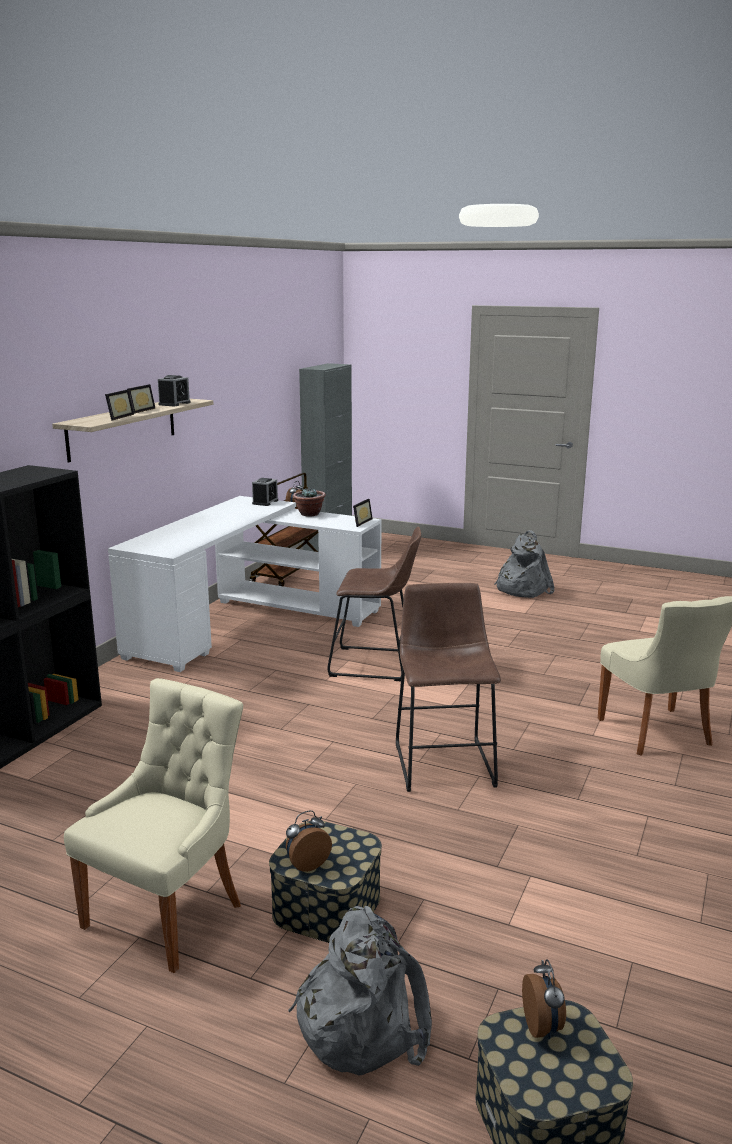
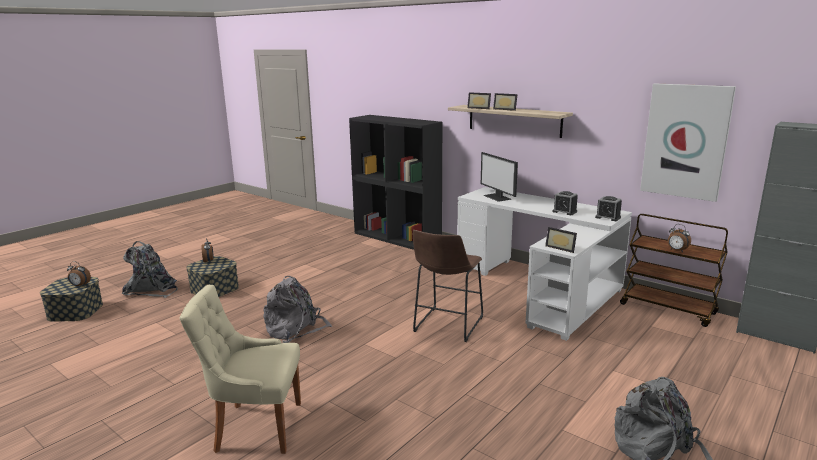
camera: 105 degrees right, 0 degrees up
(168, 912) = (244, 264): beige chair -> none
(174, 404) = (537, 112): alarm clock -> alarm clock (564, 212)
(177, 540) = (498, 197): none -> monitor
(255, 404) = (685, 141): none -> picture
(309, 514) = (589, 234): potted plant -> none
(444, 761) = (296, 329): brown stool -> grey backpack

